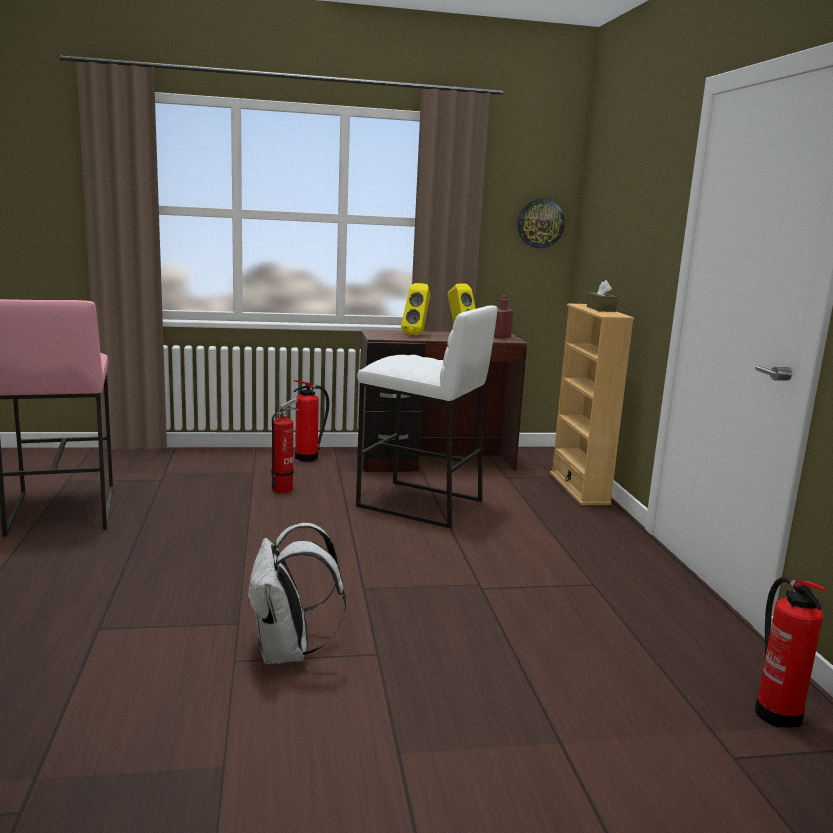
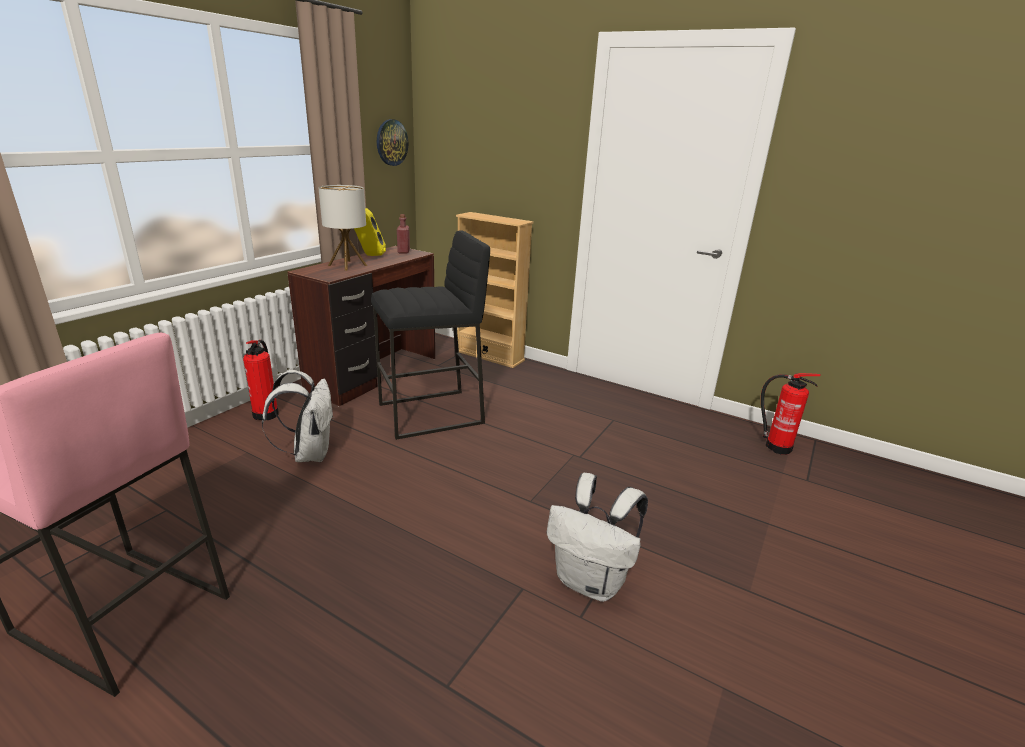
camera: 50 degrees left, 10 degrees up
(284, 488) = (310, 453): fire extinguisher -> white backpack
(417, 335) = (347, 265): yellow speaker -> table lamp
(419, 504) = (431, 414): white stool -> black stool
(601, 309) = (494, 217): brown tissue box -> none

